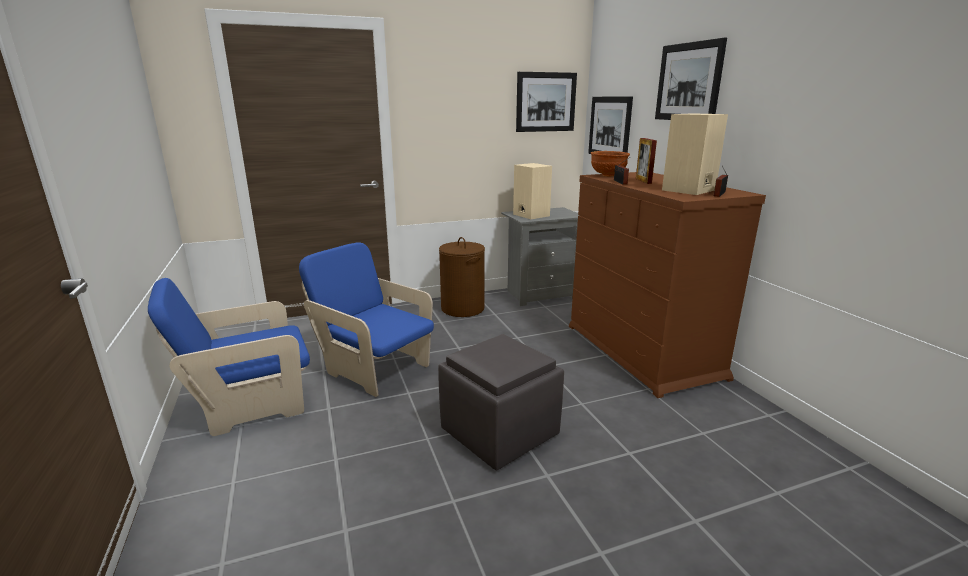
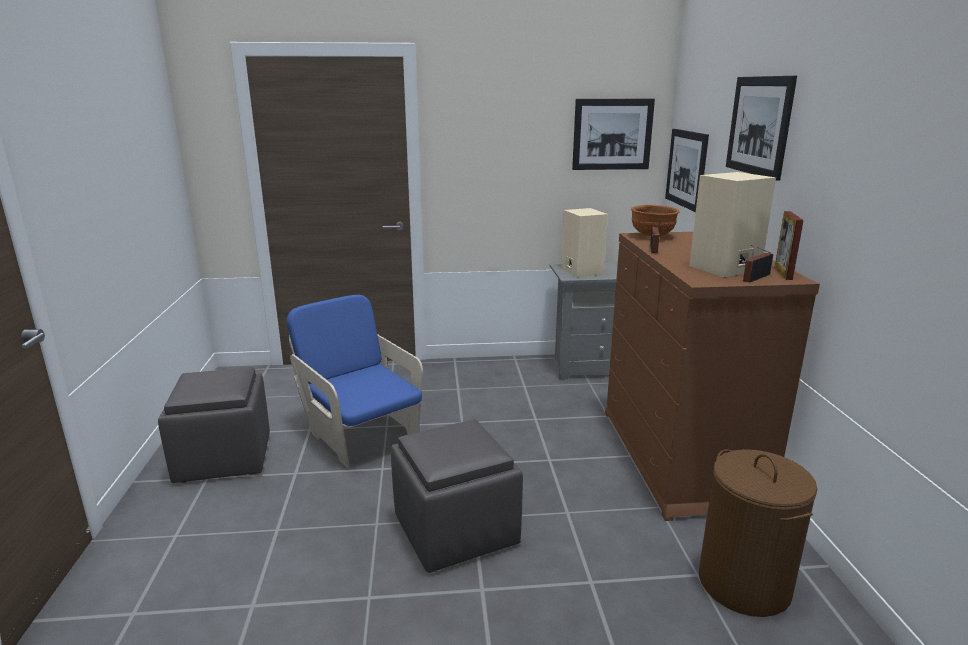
camera: 15 degrees right, 0 degrees up
(249, 405) = (223, 457): blue armchair -> grey ottoman
(462, 308) = (490, 374): brown laundry basket -> brown laundry basket (743, 583)
(643, 181) = (685, 248): picture frame -> picture frame (783, 273)

